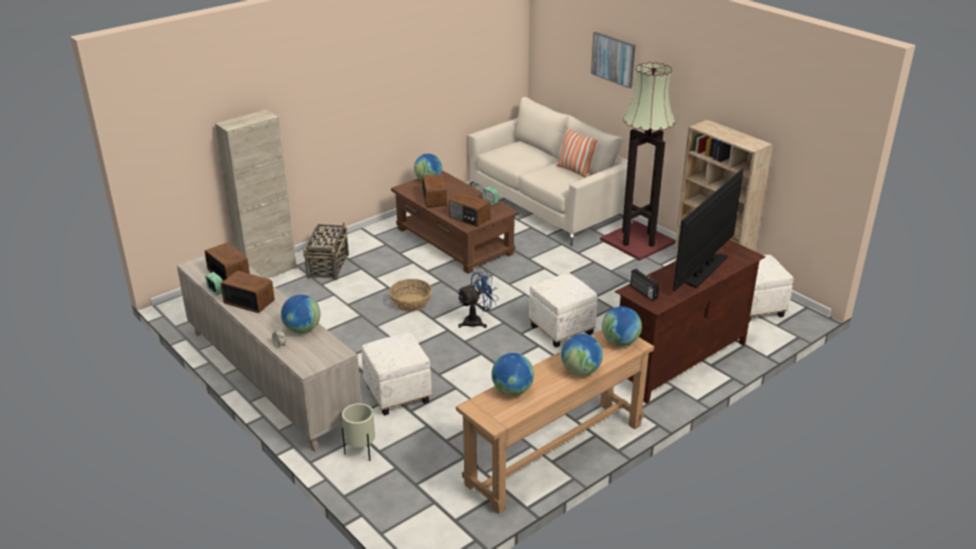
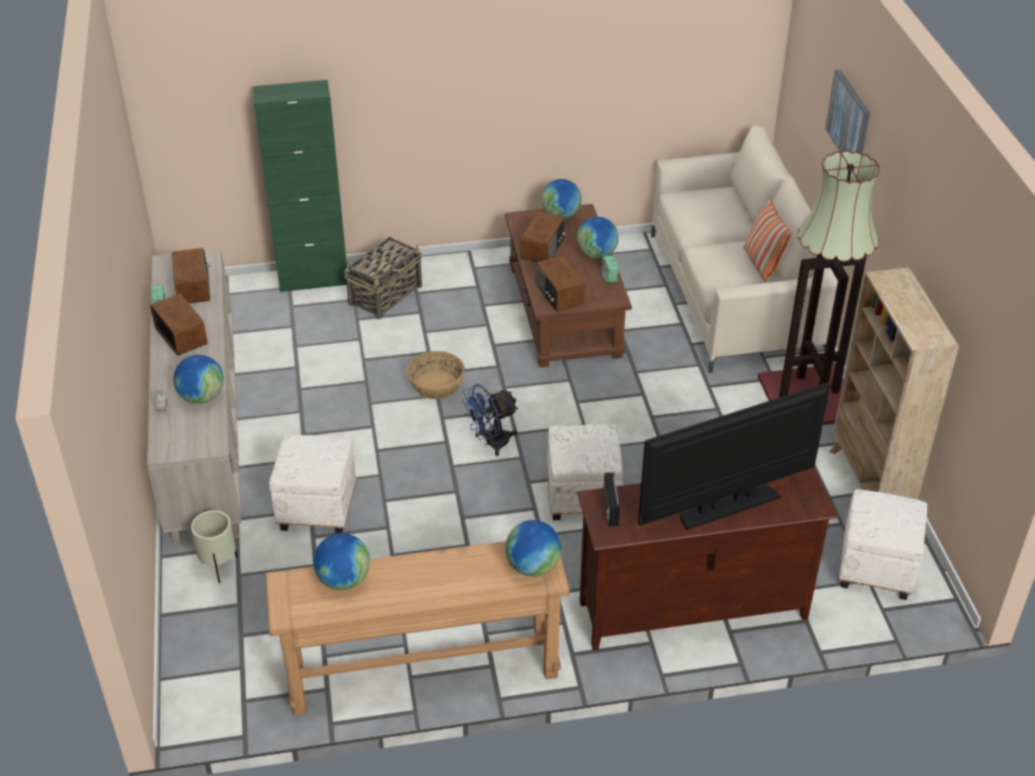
camera: 30 degrees right, 10 degrees up
(268, 272) = (313, 280): beige cabinet -> green cabinet
(477, 321) = (491, 443): blue fan -> blue fan turned 150 degrees clockwise
(581, 371) = (446, 587): globe -> globe (597, 254)

